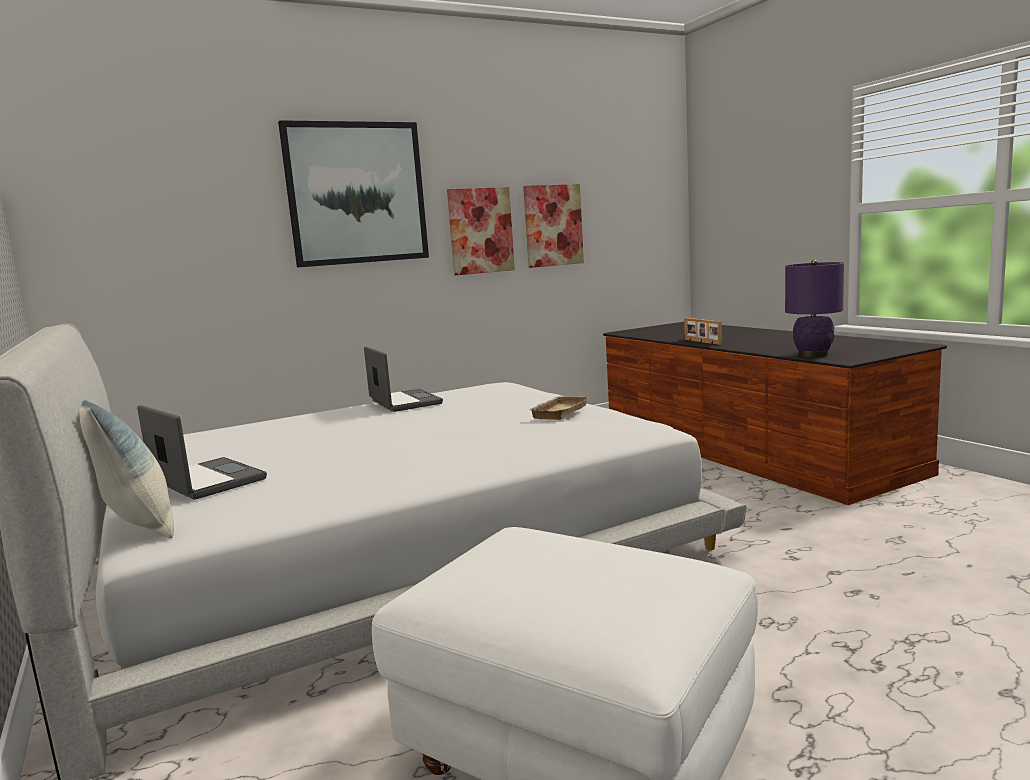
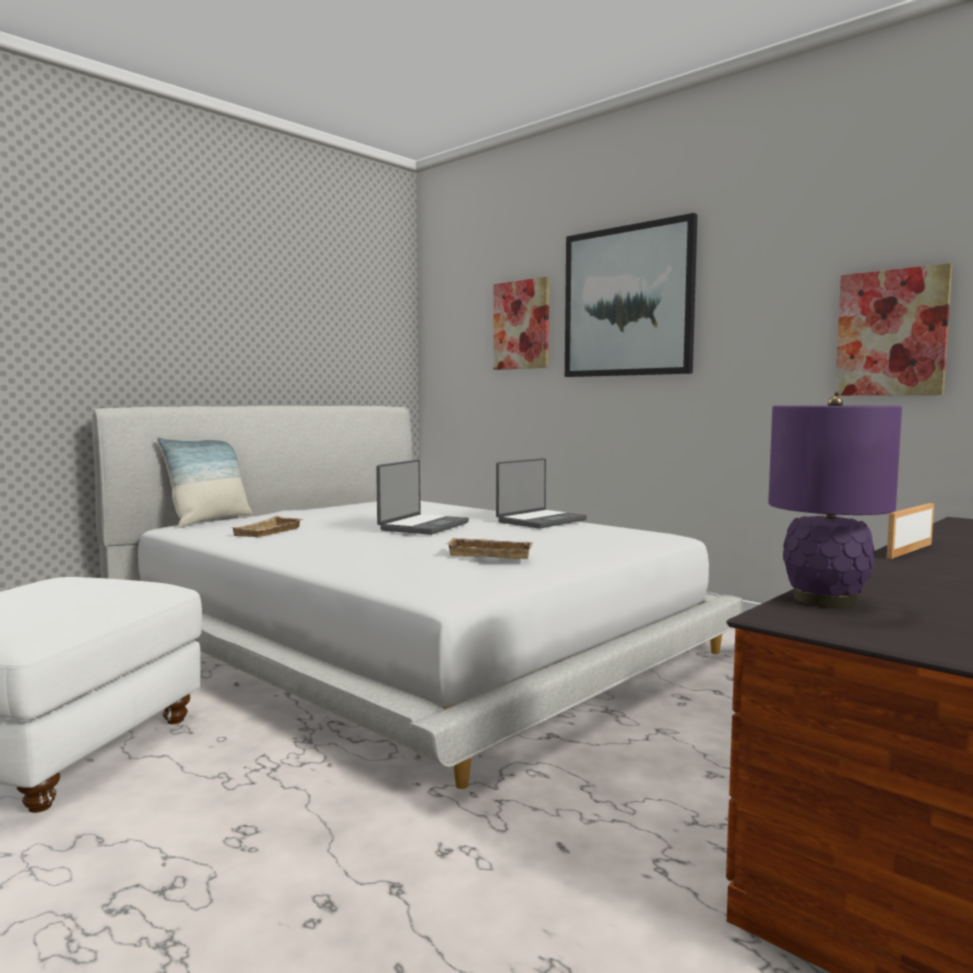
camera: 70 degrees right, 5 degrees down
(205, 481) = (292, 517): laptop -> laptop (423, 526)
(309, 486) = (269, 532): none -> beige tray
(480, 231) = (767, 341): picture -> picture (521, 325)

